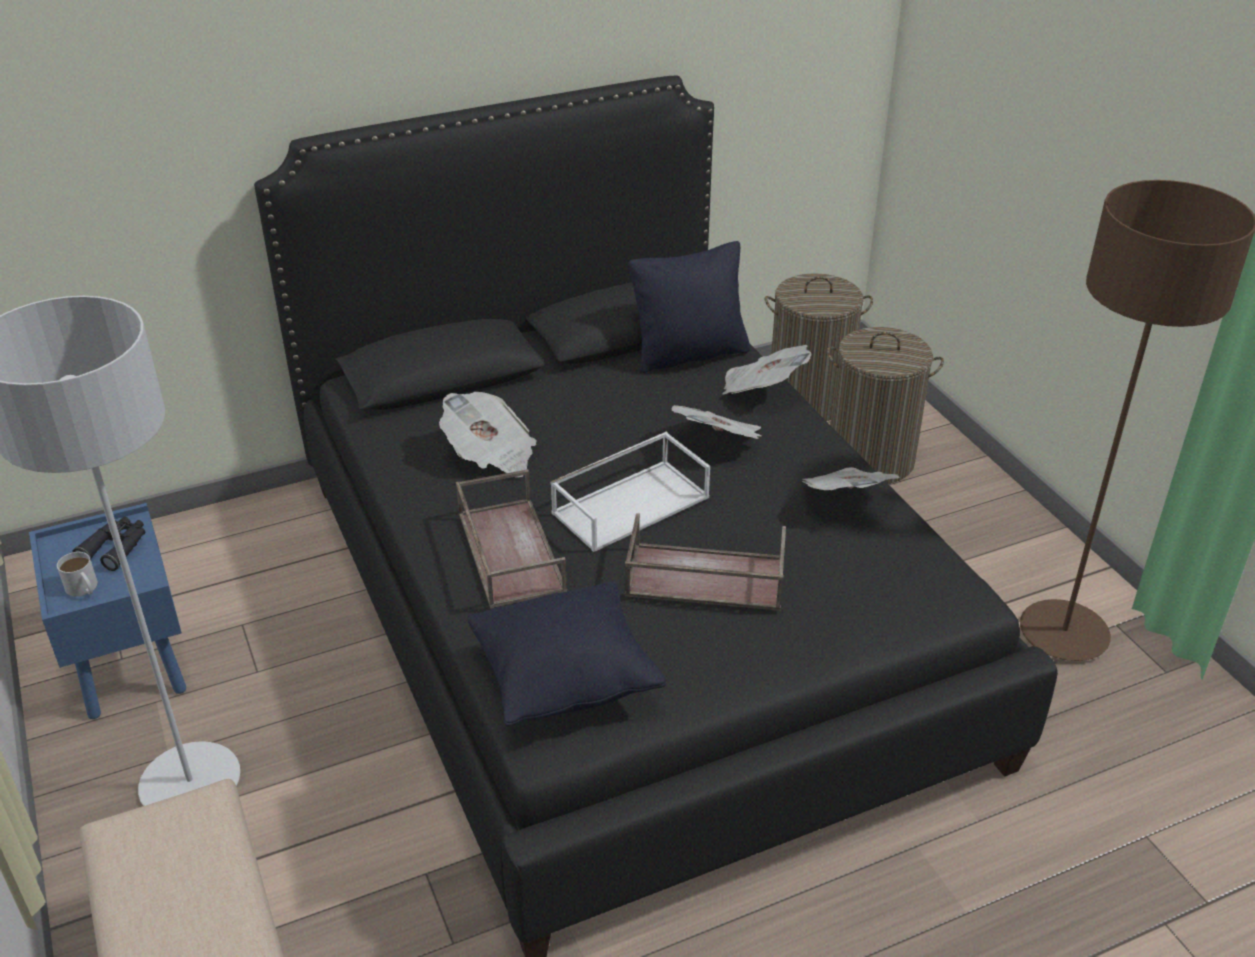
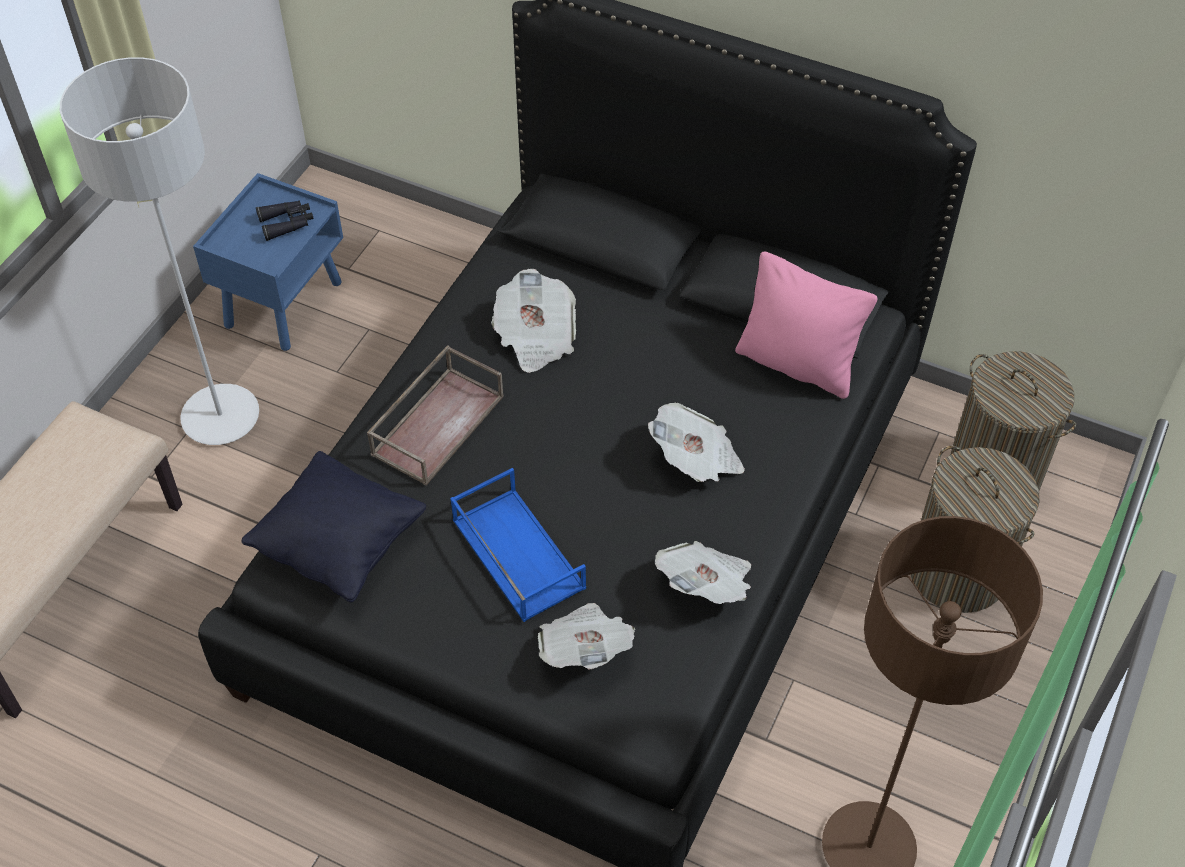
camera: 50 degrees right, 15 degrees up
(84, 589) = (238, 240): white mug -> none
(631, 504) = (560, 456): white tray -> none
(689, 354) = (797, 364): black pillow -> pink pillow
(703, 578) = (516, 553): brown tray -> blue tray
(762, 389) = (799, 441): newspaper -> newspaper (585, 649)

